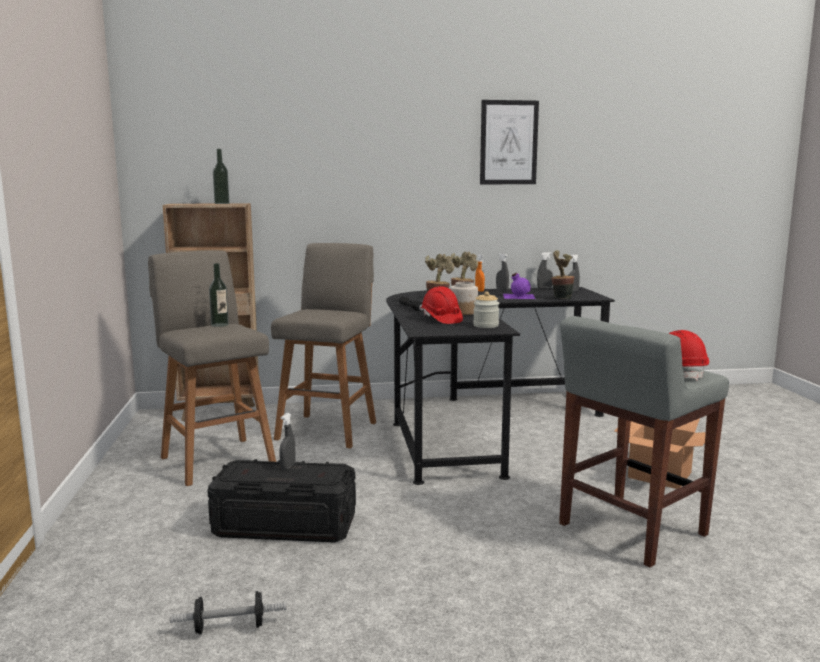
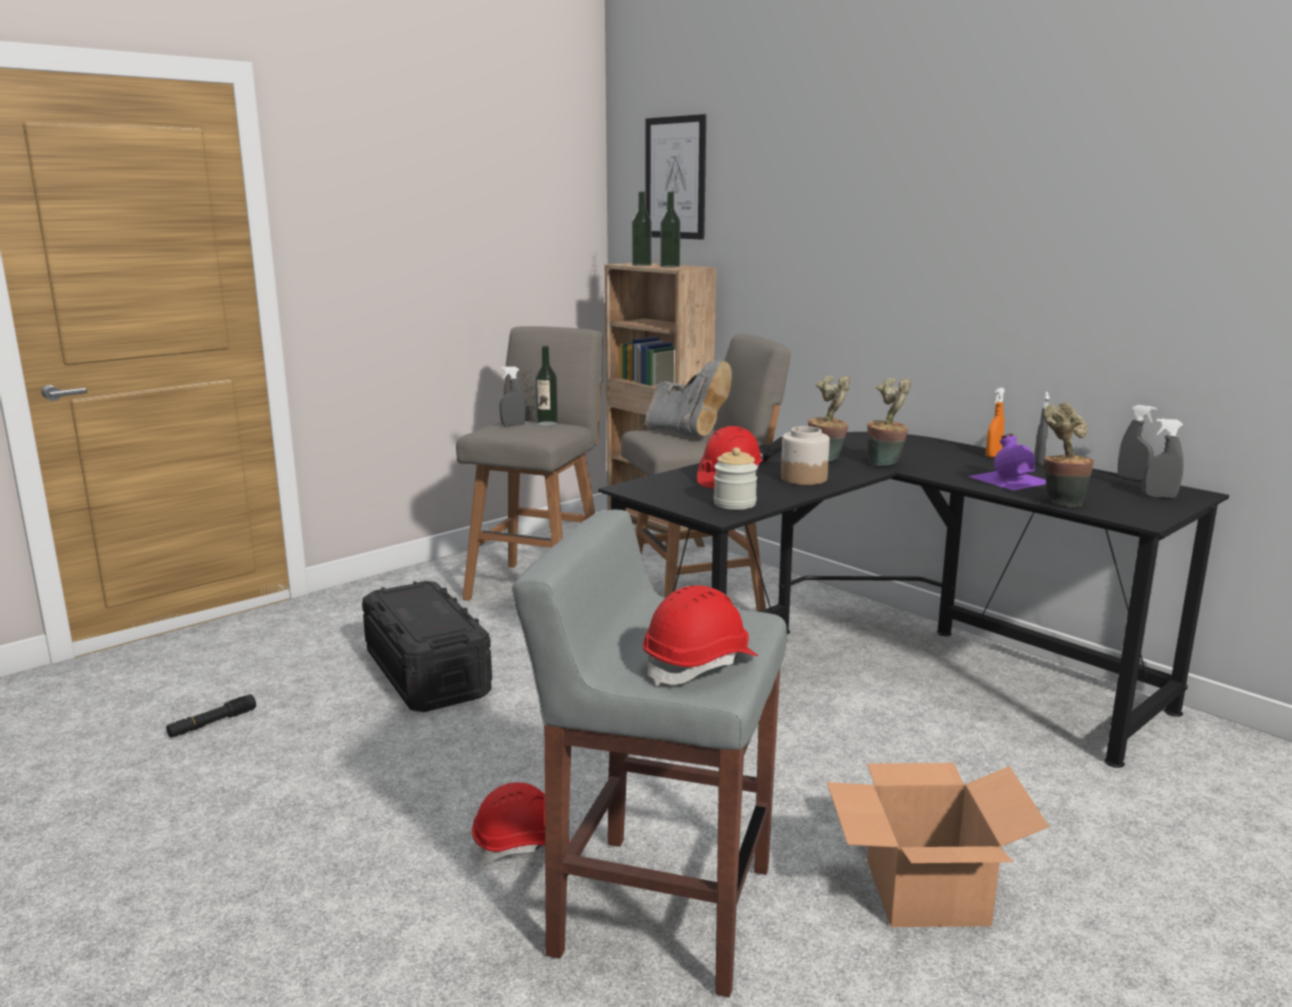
camera: 55 degrees right, 5 degrees up
(195, 204) = (641, 265): none -> bottle
(230, 627) = (212, 723): dumbbell -> black flashlight
(288, 466) = (441, 606): grey spray bottle -> grey spray bottle (513, 425)
(319, 312) = (686, 433): none -> grey boot
(508, 142) = (1103, 173): picture -> picture (675, 178)
(540, 548) = (521, 844): none -> red hard hat

